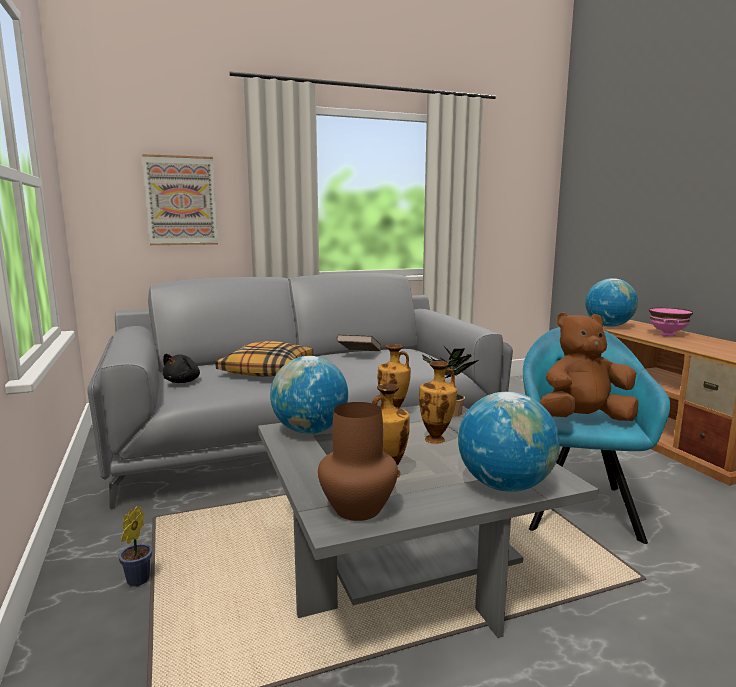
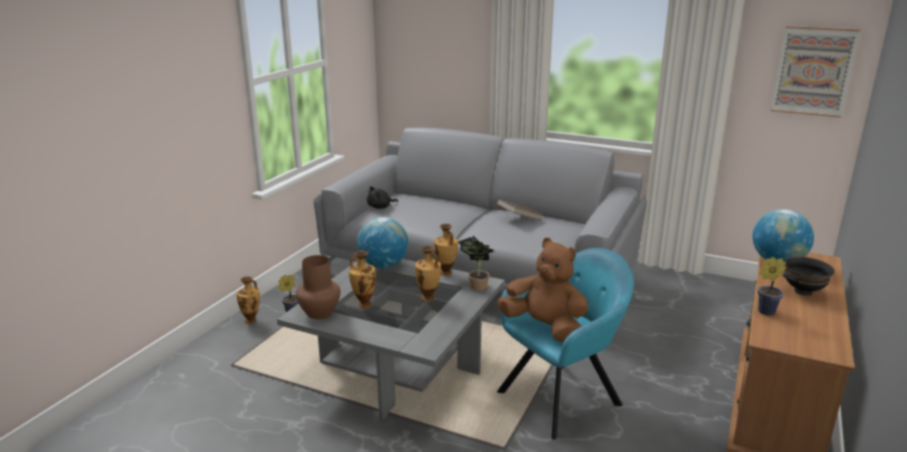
camera: 45 degrees right, 10 degrees up
(74, 627) = (251, 320): none -> vase
(181, 201) = (447, 61): picture -> picture (813, 71)
(267, 370) = (436, 213): pillow -> none
(505, 485) = (397, 335): globe -> none
(668, 334) = (803, 292): pink bowl -> black bowl
(691, 347) = (764, 311): none -> potted plant

